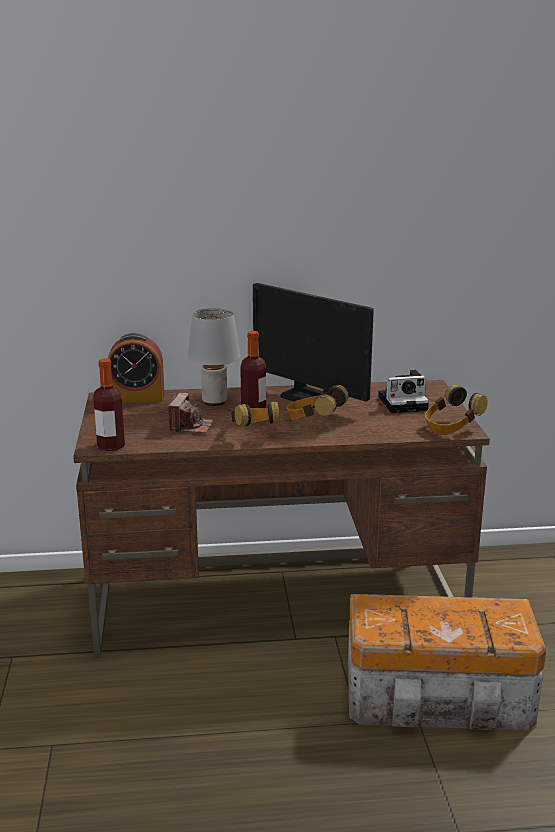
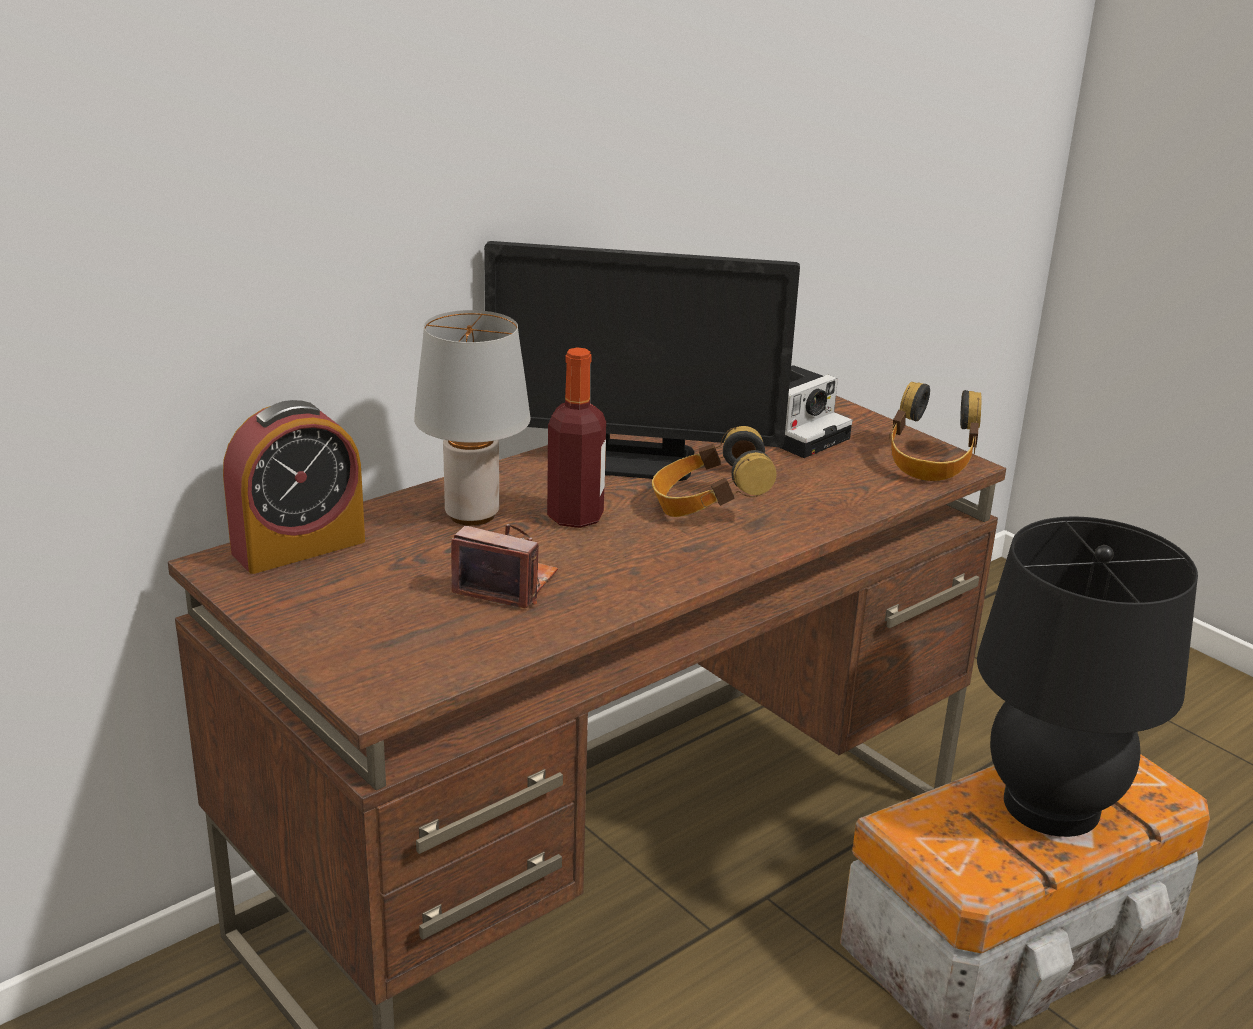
camera: 35 degrees left, 5 degrees up
(111, 446) = (408, 682): bottle -> none
(190, 426) = (506, 585): camera -> camera turned 45 degrees counterclockwise
(254, 431) = (638, 561): headphones -> none
(450, 620) = (1051, 806): none -> black table lamp

